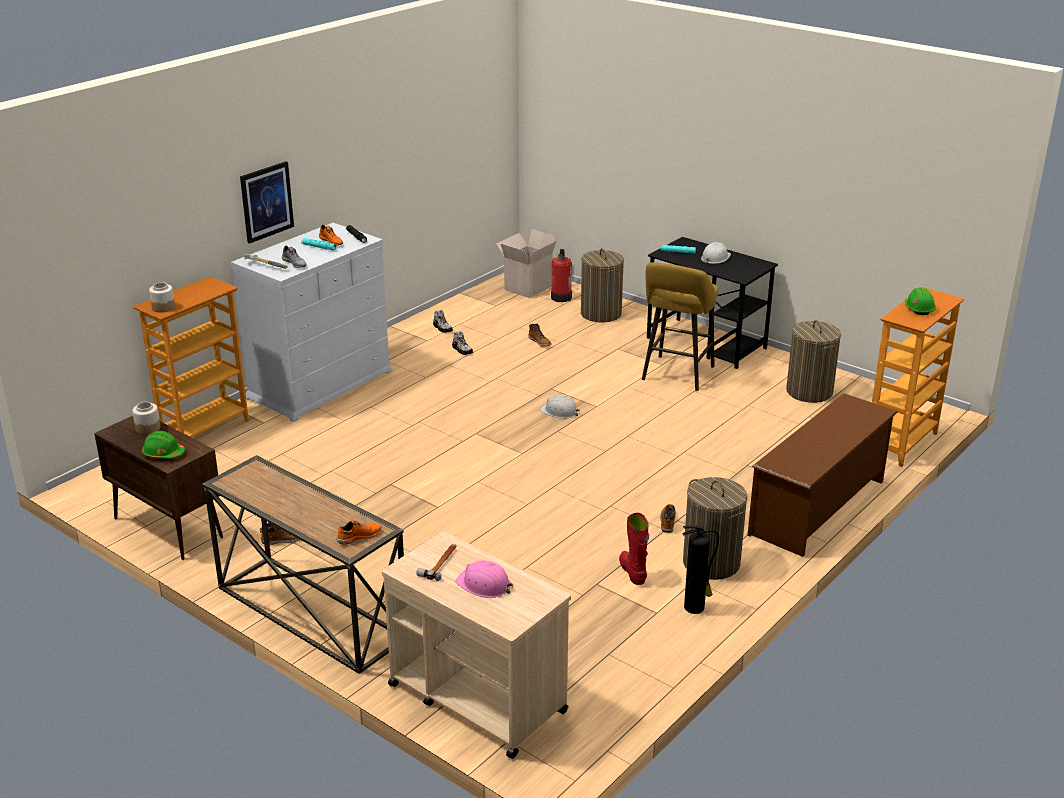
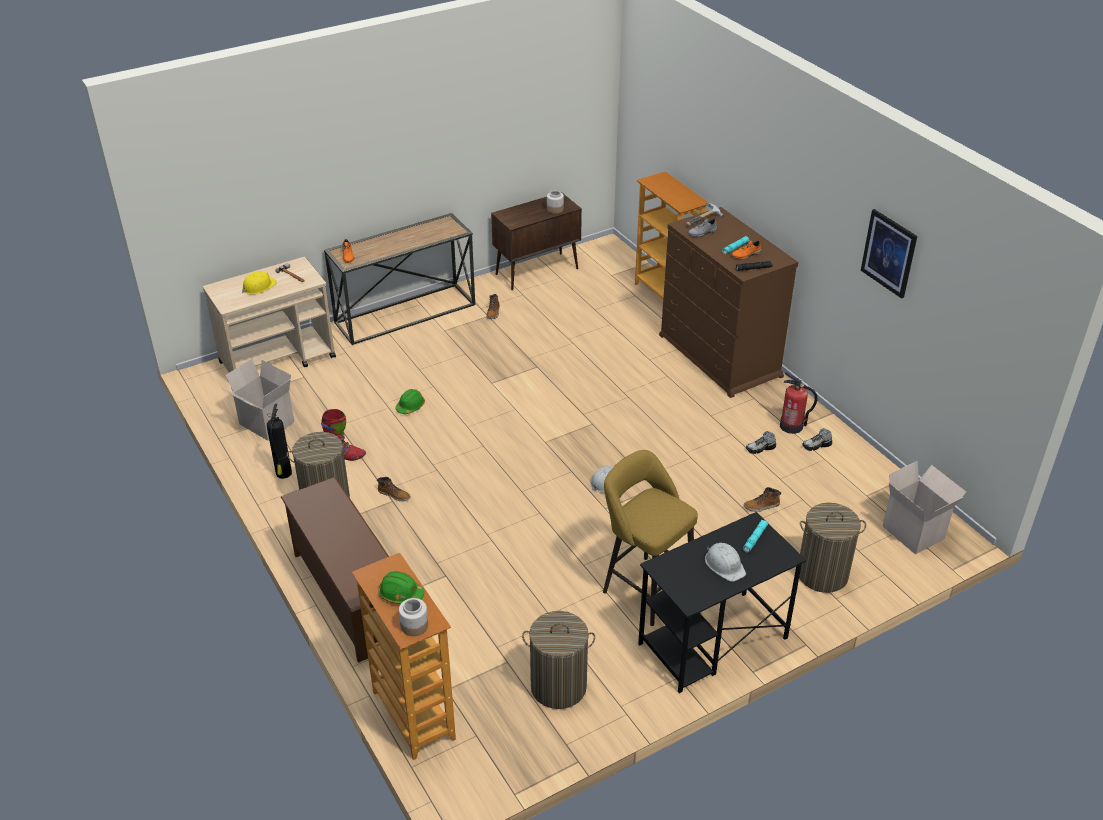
camera: 110 degrees right, 10 degrees up
(163, 307) = (656, 181): jar -> jar (414, 625)
(163, 454) = (516, 212): green hard hat -> green hard hat (410, 406)
(266, 201) = (761, 192): picture -> picture (889, 253)
(320, 384) = (720, 355): white dresser -> brown dresser
(484, 585) = (258, 286): pink hard hat -> yellow hard hat
(561, 297) = (878, 553): fire extinguisher -> fire extinguisher (791, 426)
(619, 657) = (265, 423): none -> cardboard box

